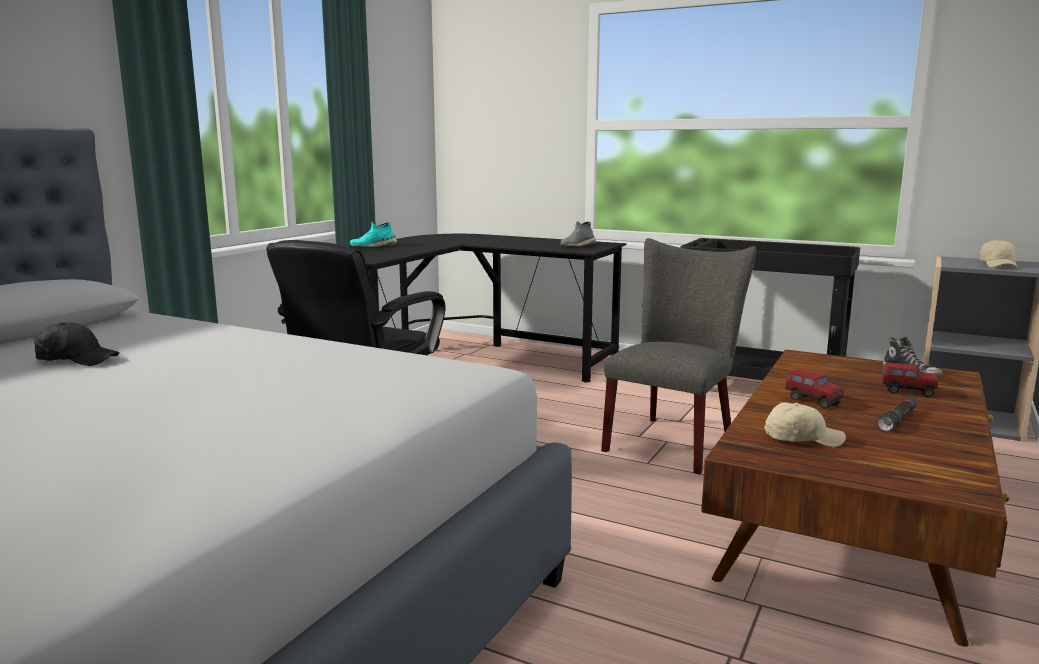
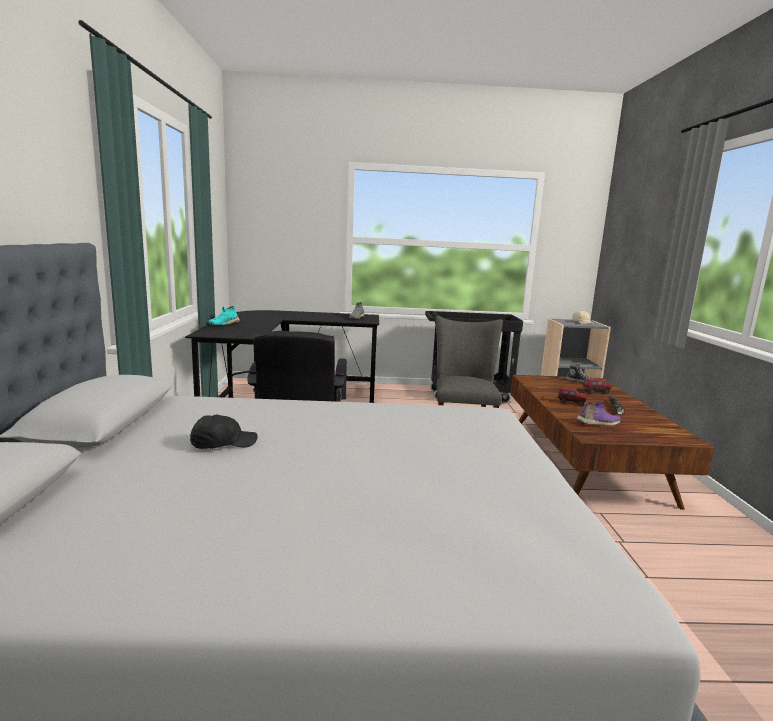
camera: 30 degrees left, 0 degrees up
(801, 439) = (598, 424): beige cap -> purple shoe

